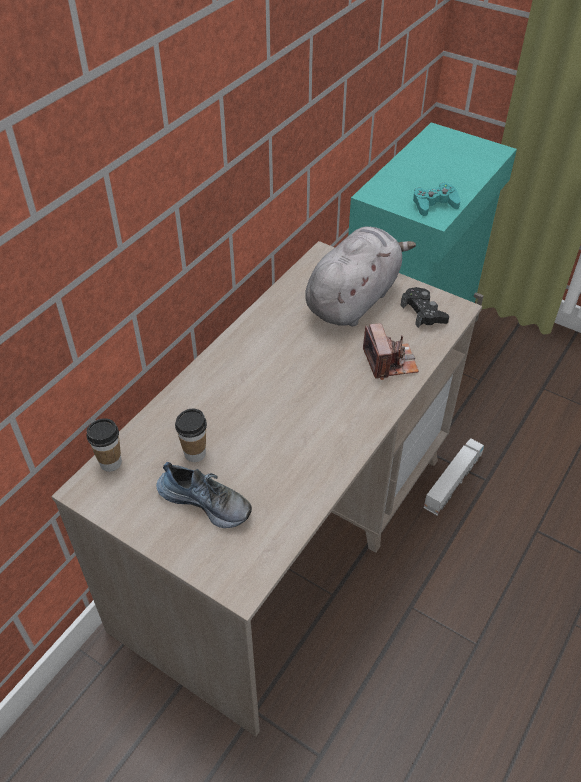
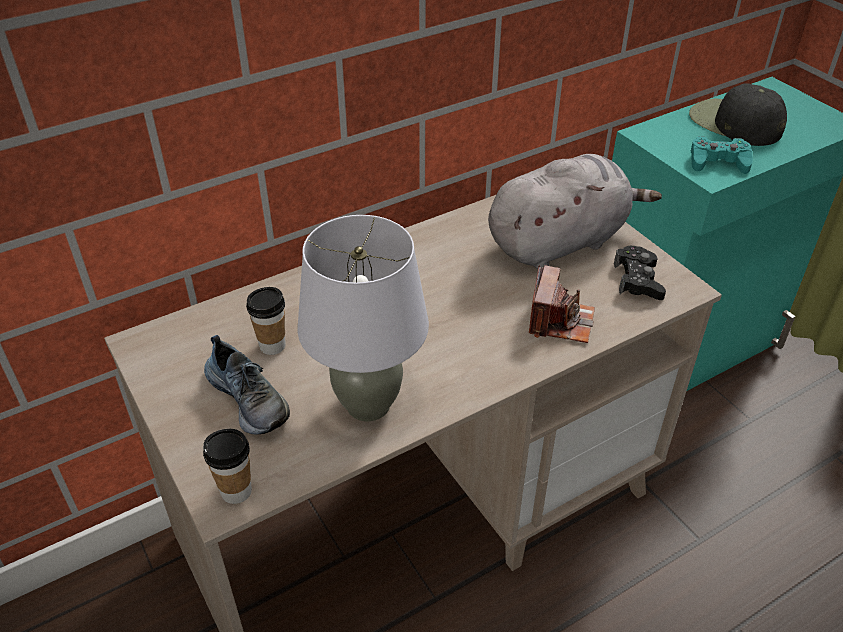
camera: 25 degrees right, 5 degrees down
(110, 463) = (182, 325): cup -> cup (236, 491)
(296, 473) = (367, 405): none -> grey table lamp
(427, 169) = (734, 123): none -> black cap
(453, 481) = (653, 525): toy truck -> none

